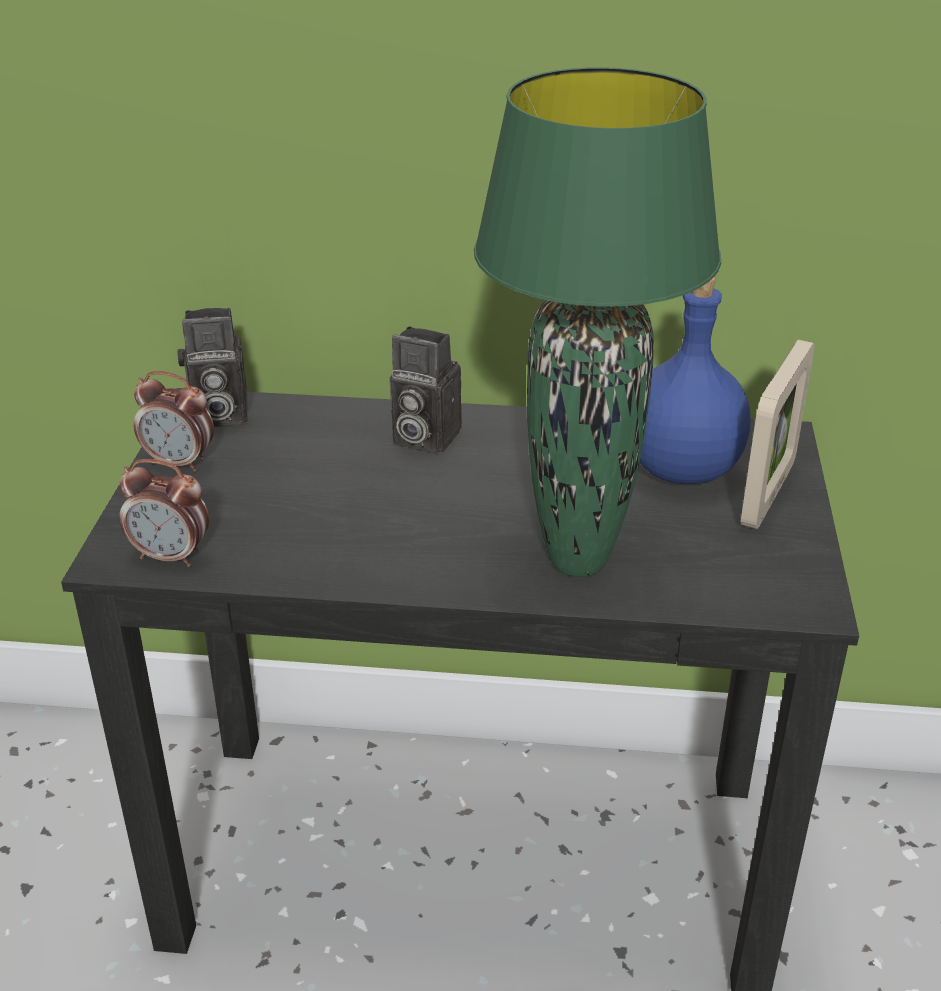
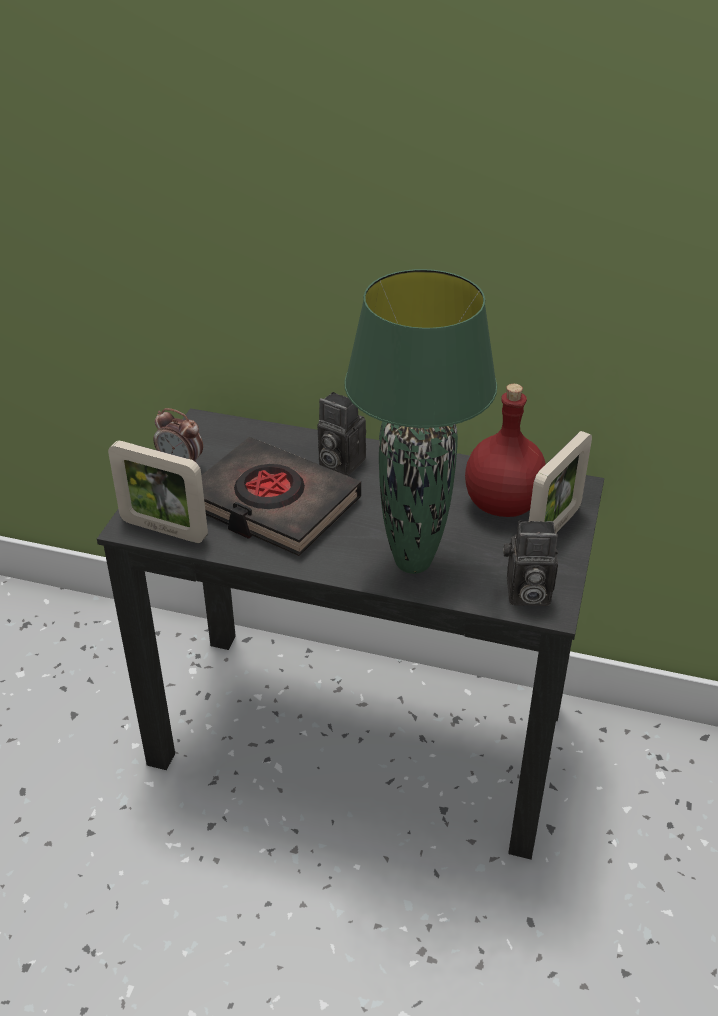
camera: 10 degrees right, 5 degrees up
(171, 556) = (164, 529): alarm clock -> picture frame
(217, 416) = (211, 432): camera -> camera (525, 594)
(337, 503) = (273, 504): none -> black book
(680, 469) = (501, 504): blue bottle -> red bottle

